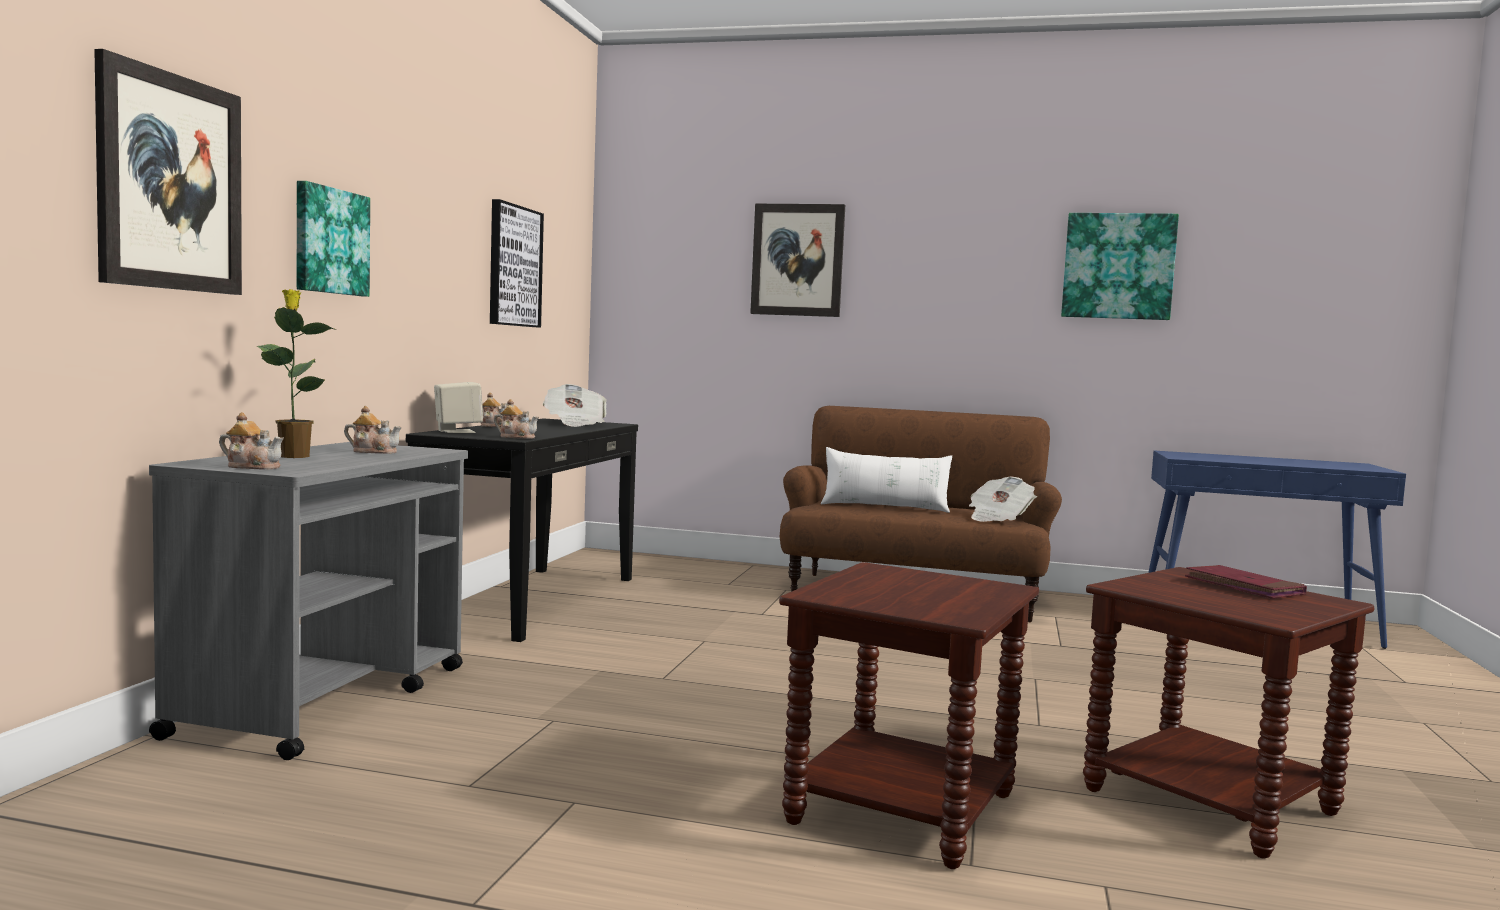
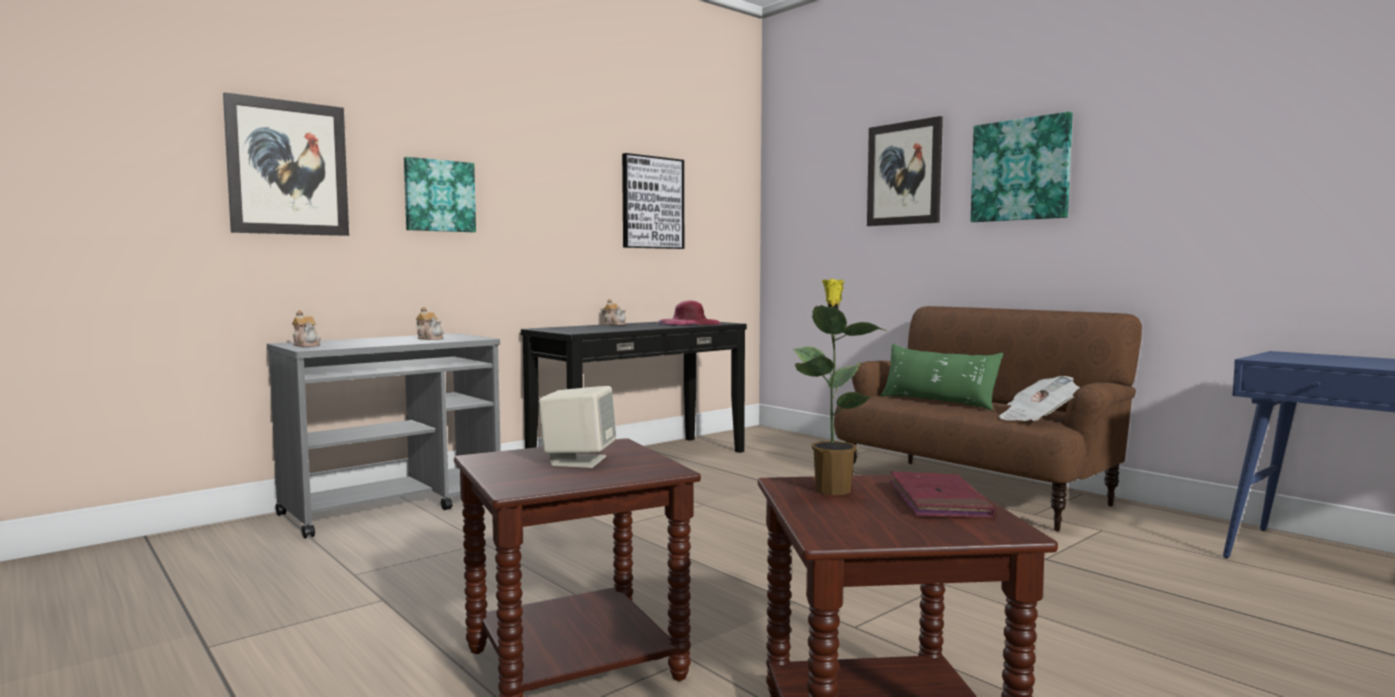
camera: 35 degrees right, 0 degrees up
(293, 456) = (367, 340): potted plant -> potted plant (832, 489)
(457, 431) = (564, 327): beige speaker -> beige speaker (578, 461)
(516, 437) = (582, 331): teapot -> none
(575, 424) = (689, 323): newspaper -> pink hat
(884, 507) = (937, 402): white pillow -> green pillow
(1118, 266) = (1225, 138): picture -> picture (1021, 170)

